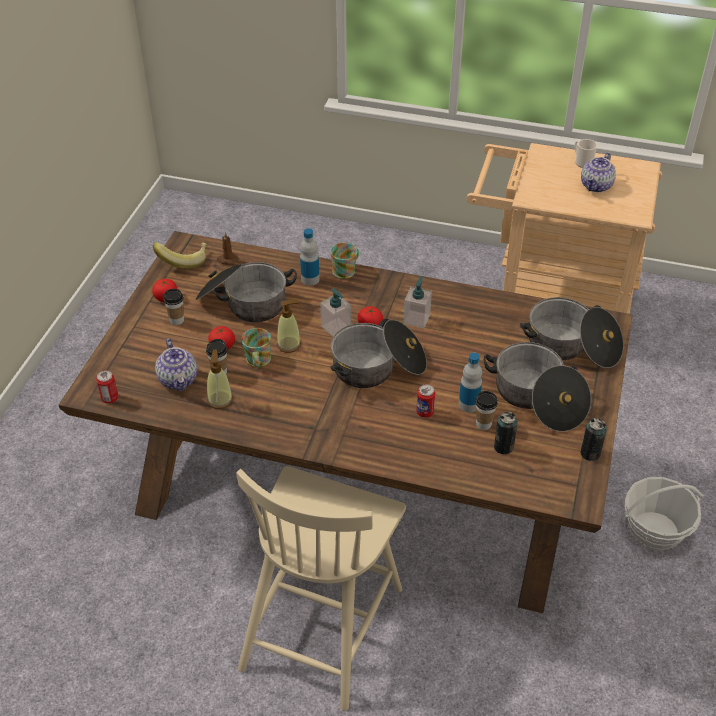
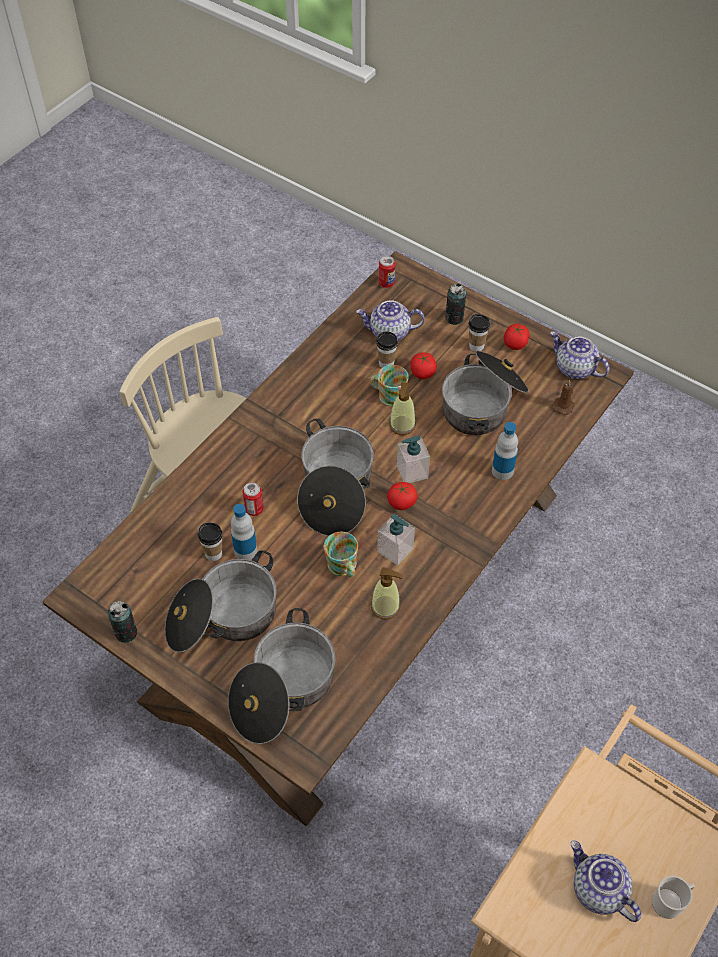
camera: 110 degrees right, 10 degrees up
(183, 260) = (574, 368): banana -> teapot
(220, 399) = (349, 356): soap dispenser -> soap dispenser (385, 607)
(346, 270) = (507, 509): mug -> mug (343, 567)
(503, 447) = (176, 559): can -> can (454, 318)
(654, 531) = (172, 869): basket -> none

